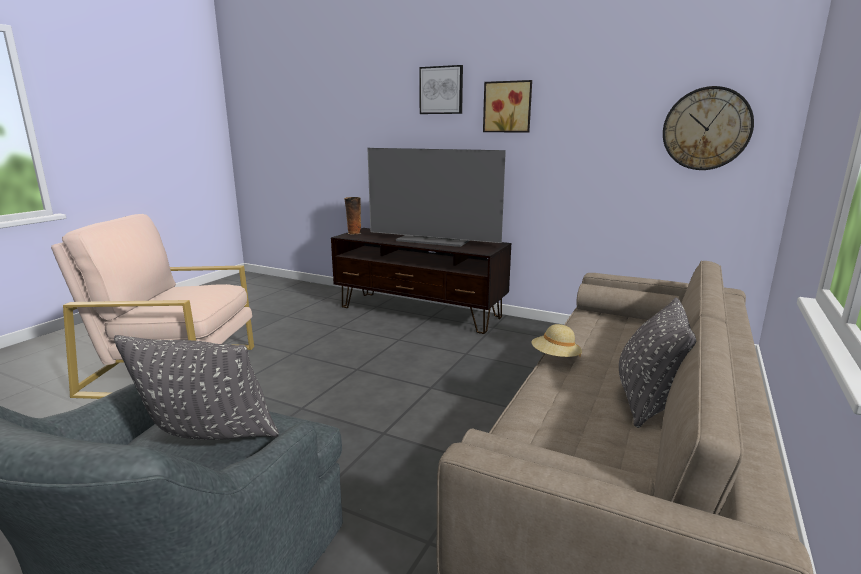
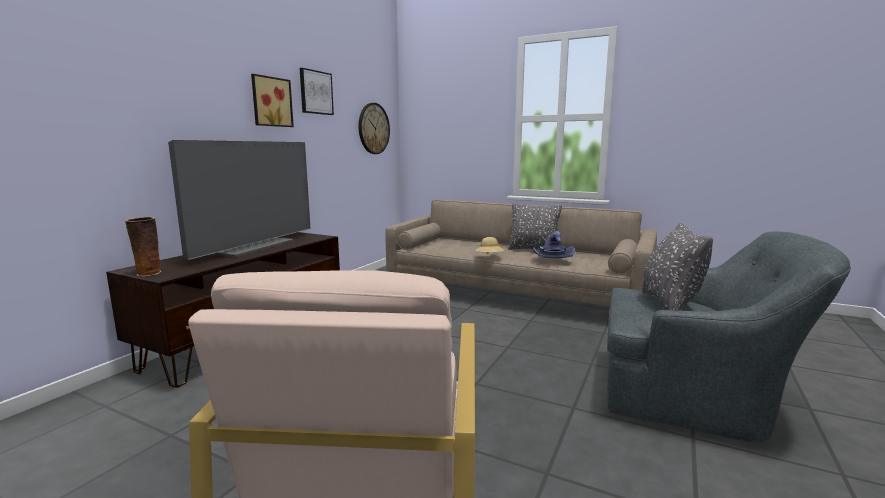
camera: 90 degrees left, 5 degrees down
(441, 90) = (203, 73): picture -> picture (316, 92)
(555, 408) = (551, 260): none -> purple hat

